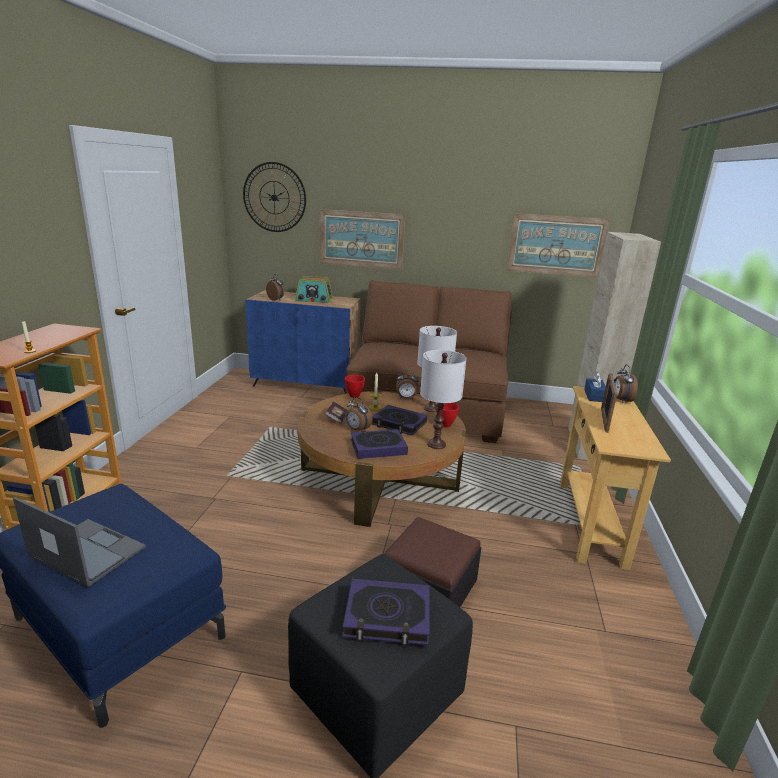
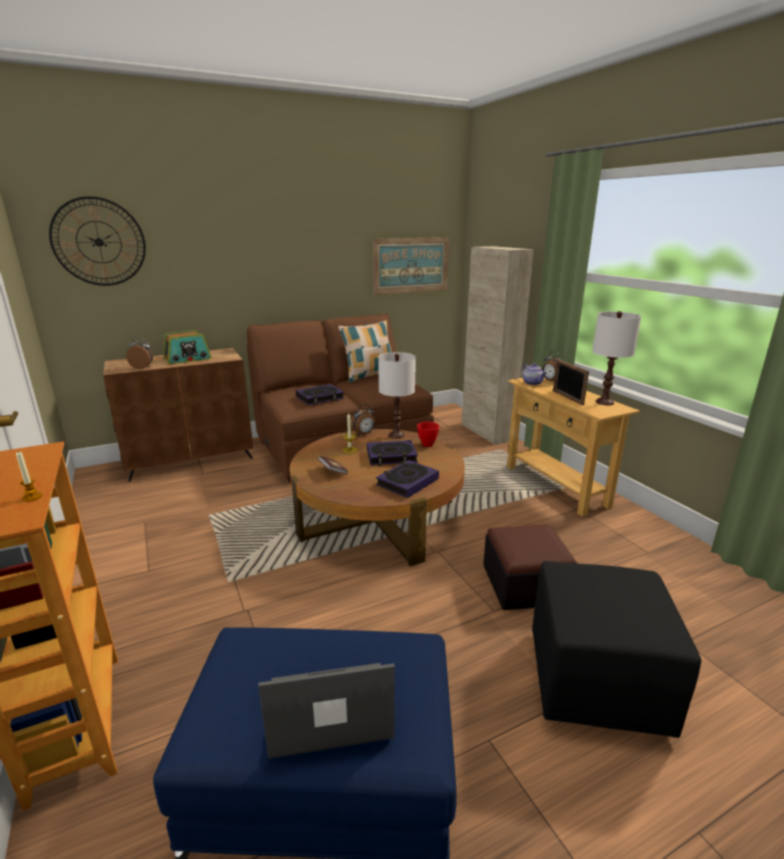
camera: 35 degrees left, 0 degrees up
(306, 384) = (191, 459): blue cabinet -> brown cabinet
(354, 396) = (316, 446): red bowl -> none
(357, 430) = (366, 474): alarm clock -> none
(361, 239) = (222, 282): picture -> none
(387, 617) = (626, 601): book -> book (320, 398)
(436, 444) = (445, 462): white table lamp -> white table lamp (604, 402)
(468, 350) = (369, 376): none -> pillow
(594, 396) = (533, 383): blue tissue box -> teapot

